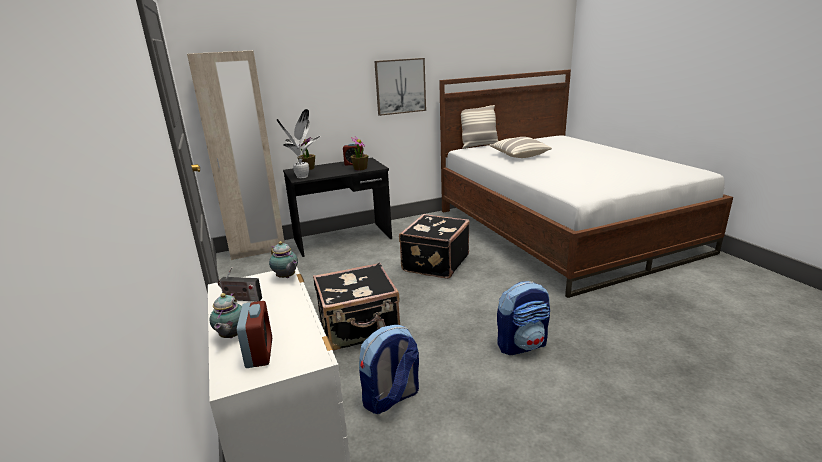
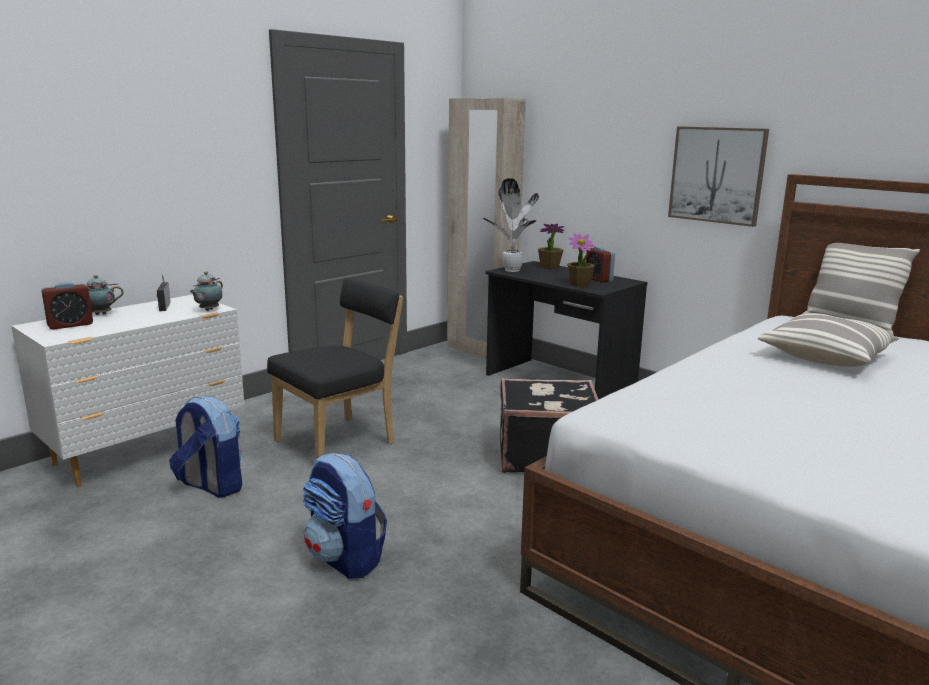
camera: 65 degrees right, 5 degrees down
(359, 328) = (340, 441): black suitcase -> black chair

